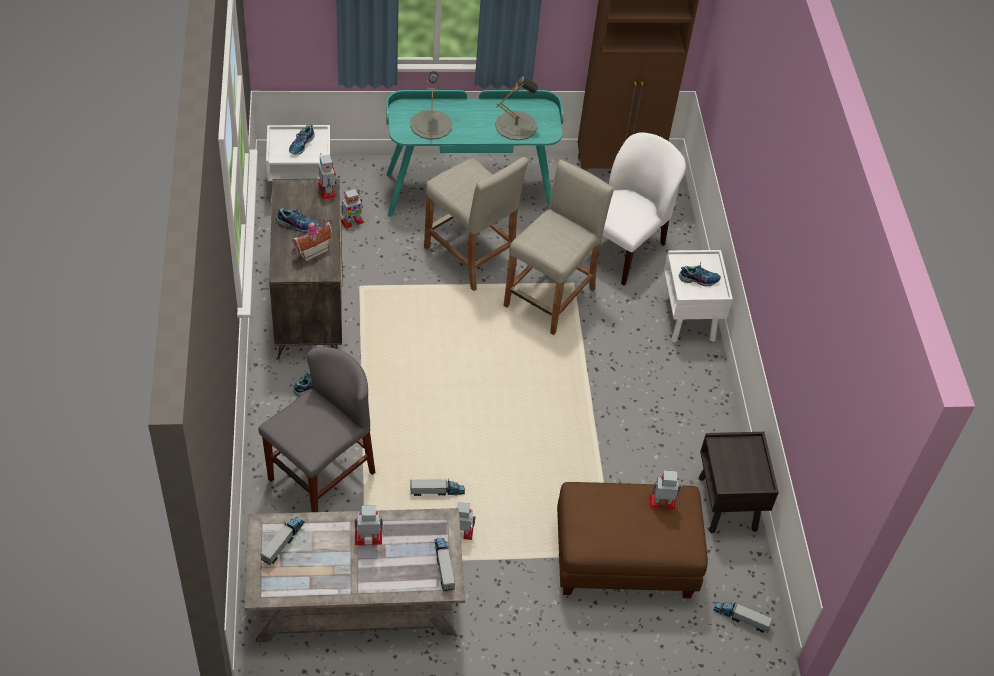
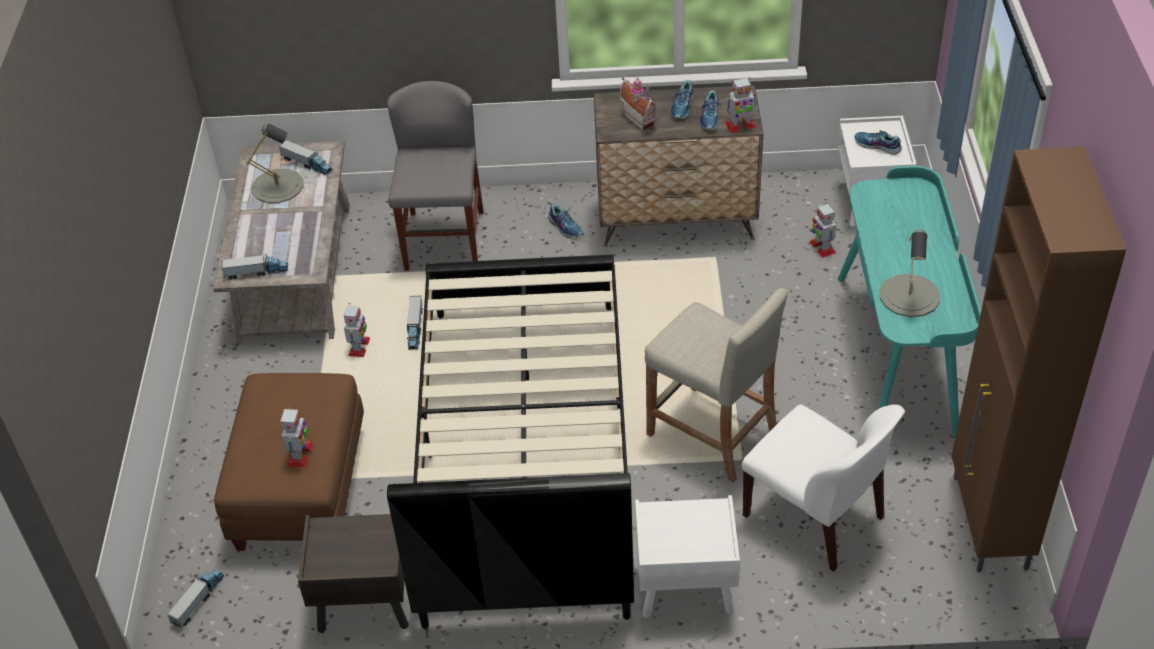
camera: 100 degrees right, 5 degrees down
(321, 476) = (444, 240): grey chair -> grey chair turned 135 degrees counterclockwise
(368, 537) = (301, 219): toy robot -> none
(431, 125) = (891, 215): grey table lamp -> grey table lamp (277, 186)
(470, 256) = (778, 355): beige stool -> none
(575, 409) = (524, 453): none -> black bed
(698, 279) = (680, 530): shoe -> shoe (710, 117)

